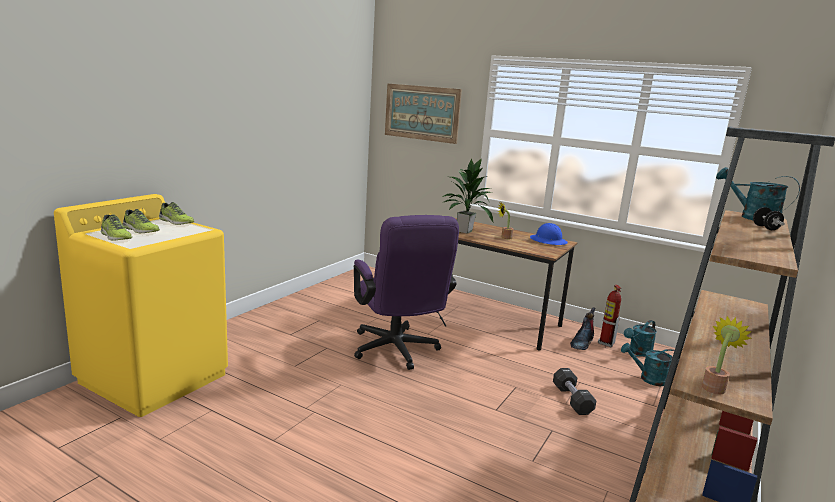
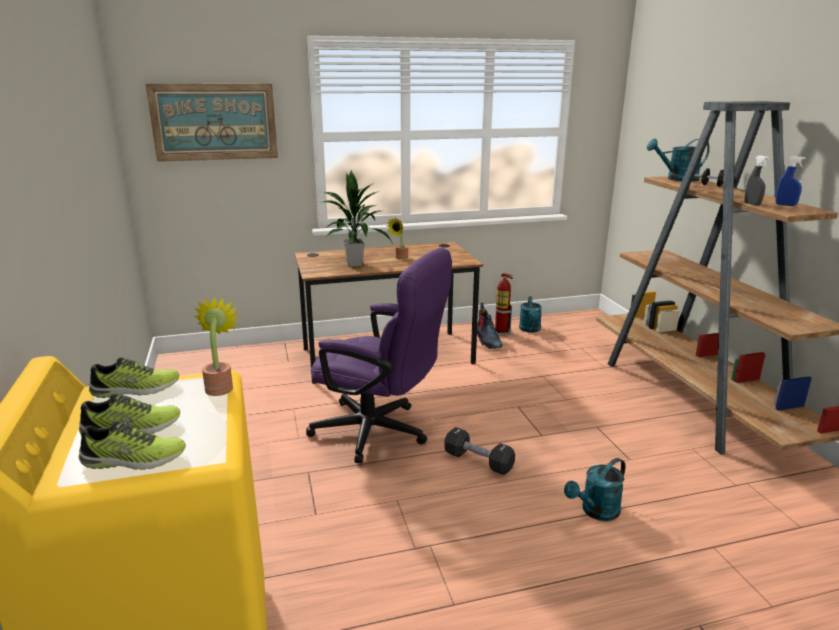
camera: 45 degrees left, 5 degrees up
(548, 241) = (436, 248): blue hard hat -> none
(572, 400) = (564, 393): black dumbbell -> black dumbbell (478, 461)
(648, 379) = (570, 348): turquoise watering can -> turquoise watering can (596, 511)
(714, 387) = (796, 322): potted plant -> potted plant (220, 386)
(723, 242) = (752, 204): none -> grey spray bottle
(762, 252) = (785, 205): none -> blue spray bottle

